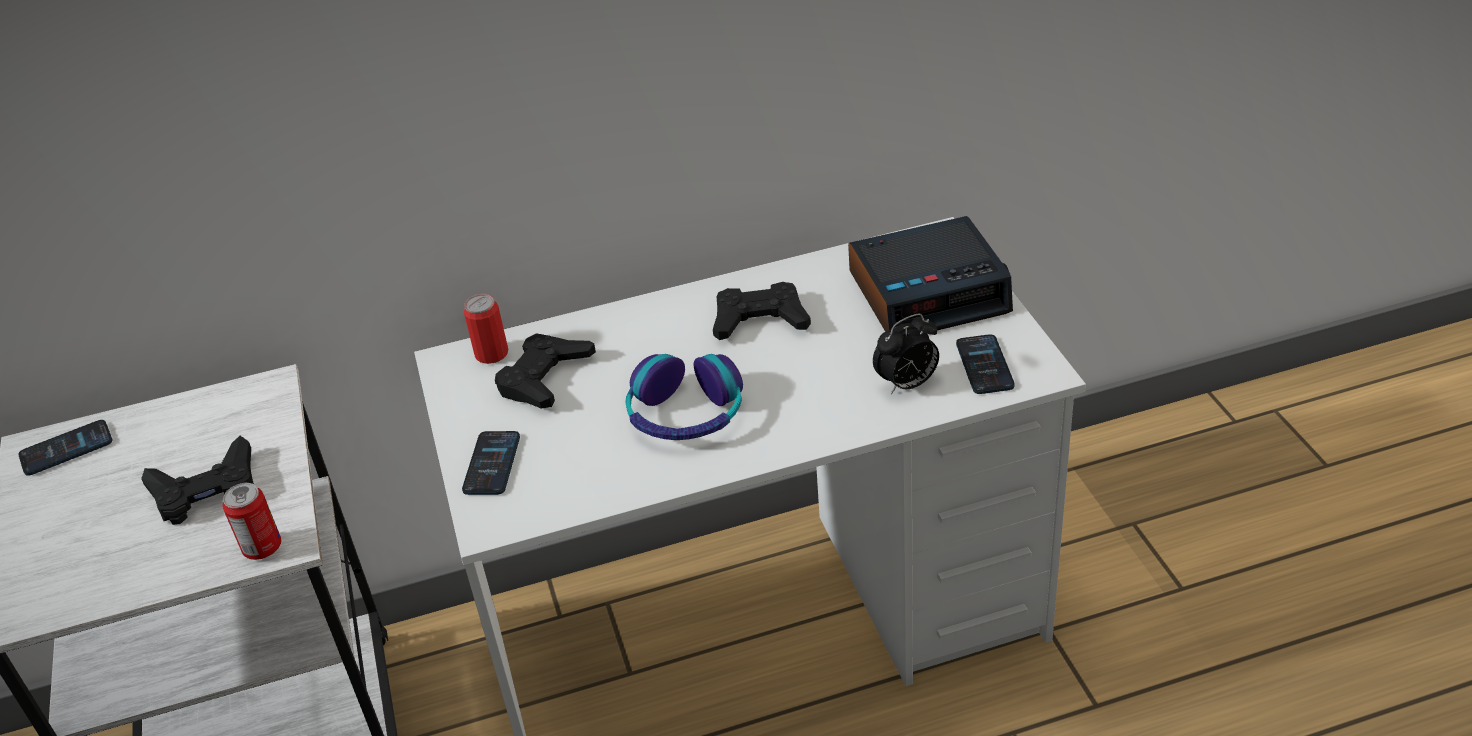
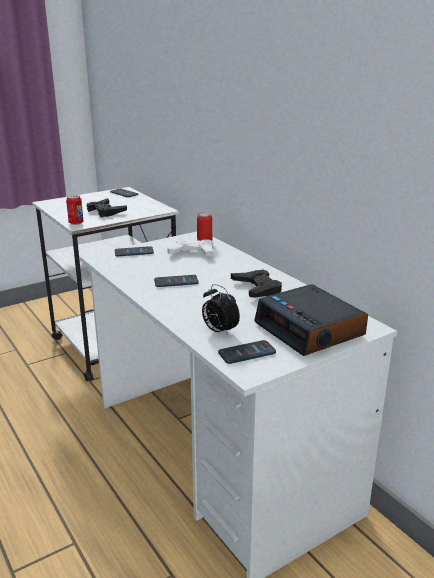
camera: 70 degrees right, 15 degrees down
(544, 377) = (192, 252): black game controller -> white game controller
(685, 414) = (176, 282): headphones -> phone

